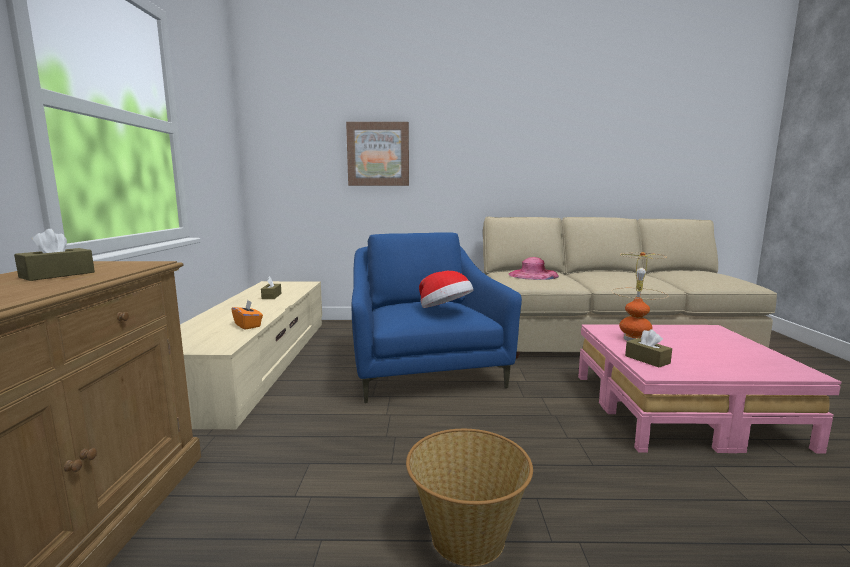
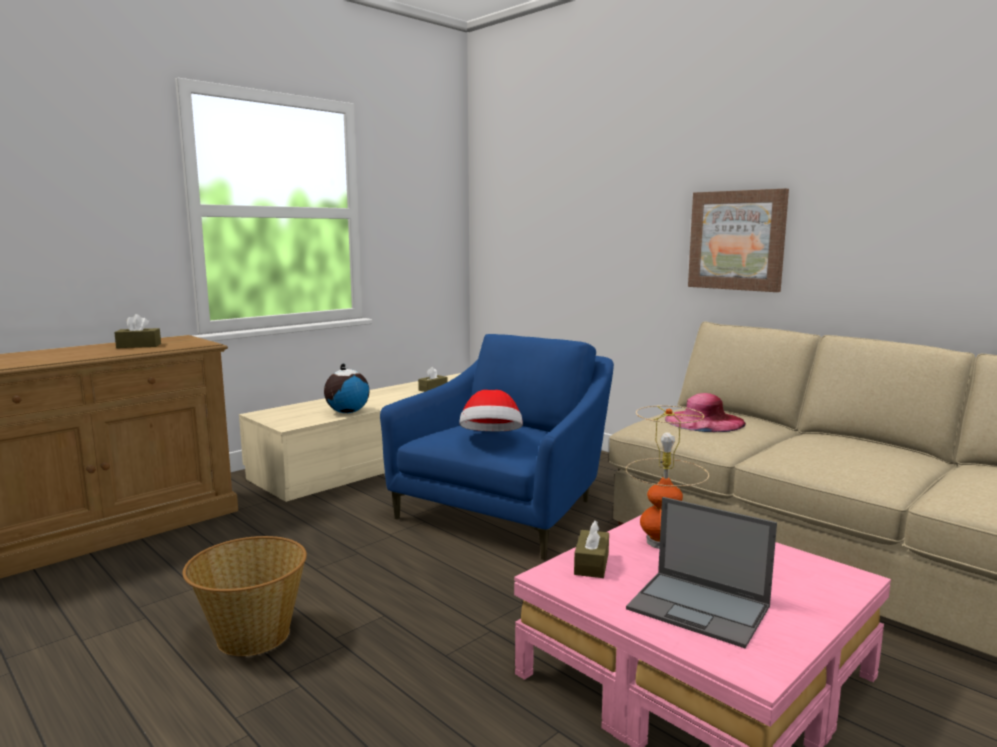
camera: 45 degrees right, 0 degrees up
(248, 325) = (347, 412): orange tissue box -> globe
(378, 154) = (592, 225): picture -> picture (737, 240)
(727, 359) = (700, 608): none -> laptop

